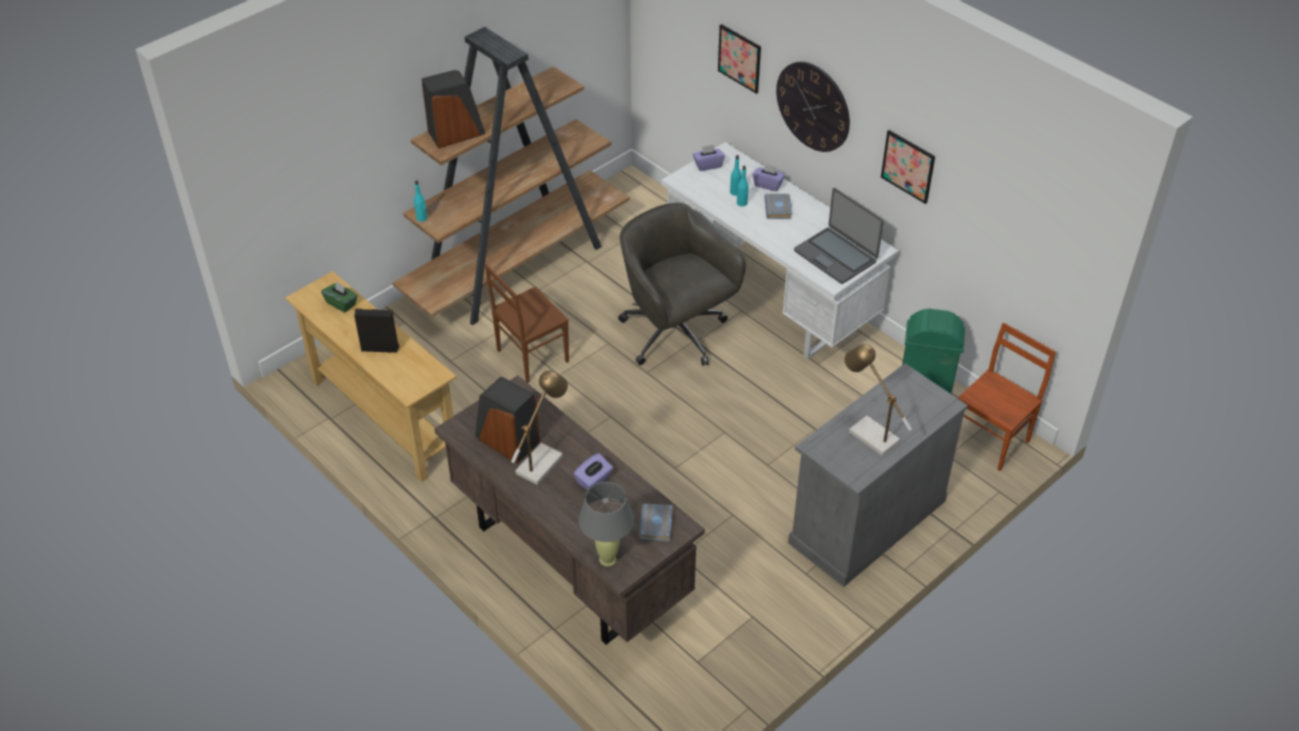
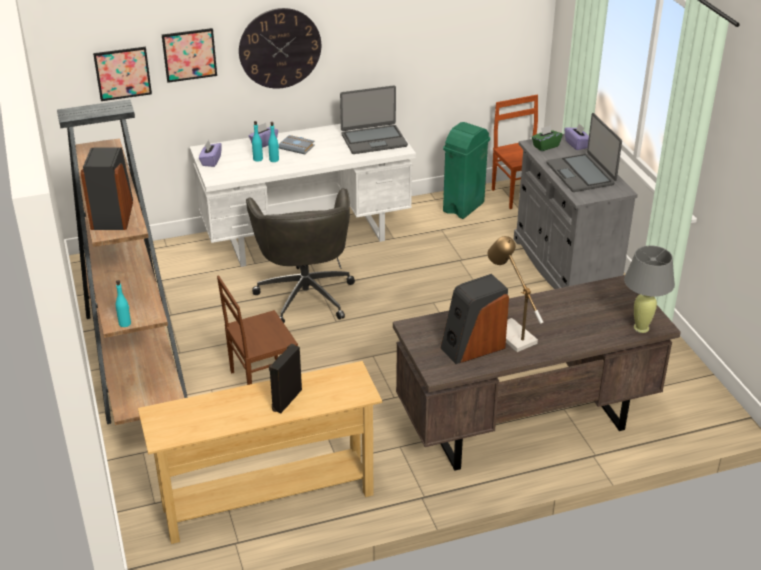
camera: 65 degrees left, 10 degrees down
(341, 303) = (196, 412): green tissue box -> green tissue box (545, 146)
(531, 356) = (262, 381): brown chair -> brown chair turned 75 degrees clockwise
(594, 480) = (548, 312): purple tissue box -> purple tissue box (577, 144)
(657, 525) = (616, 294): grey book -> none
(675, 335) = (305, 294): grey office chair -> grey office chair turned 90 degrees counterclockwise
(868, 434) = (581, 174): table lamp -> laptop
(908, 166) = (383, 38): picture -> picture (122, 73)

